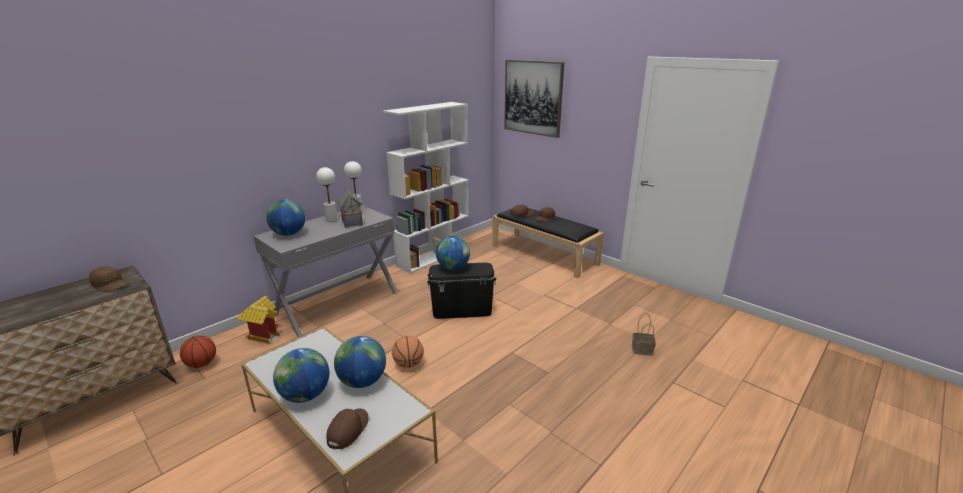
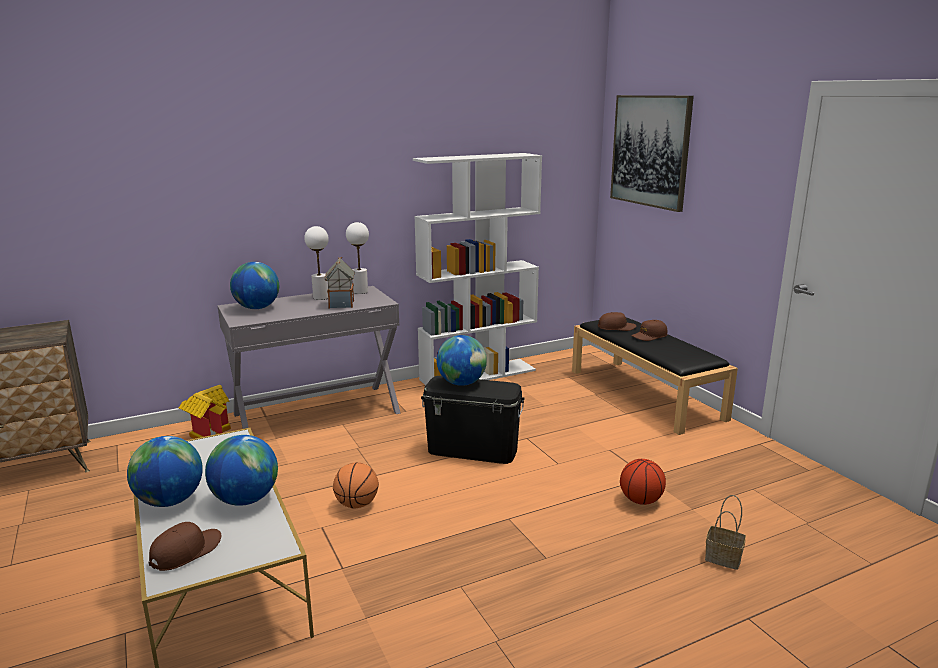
camera: 20 degrees right, 5 degrees down
(110, 284) = (31, 335): brown cap -> none
(201, 364) = (124, 455): basketball -> basketball (640, 501)

